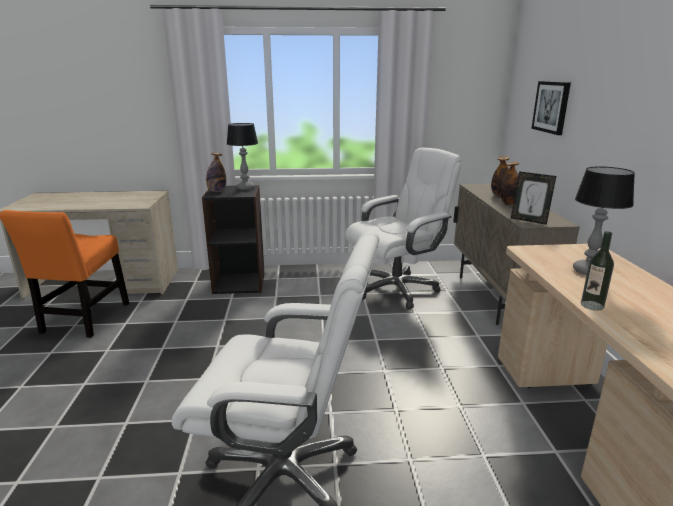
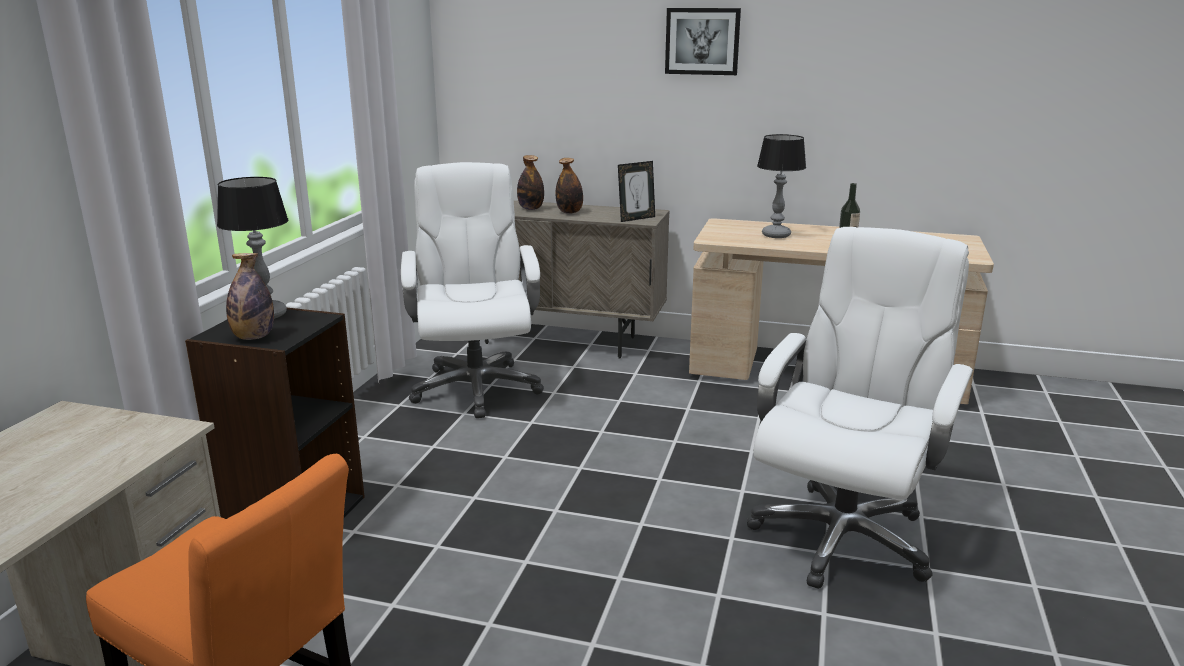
camera: 70 degrees left, 0 degrees up
(551, 107) = (562, 85): picture -> picture (702, 41)

